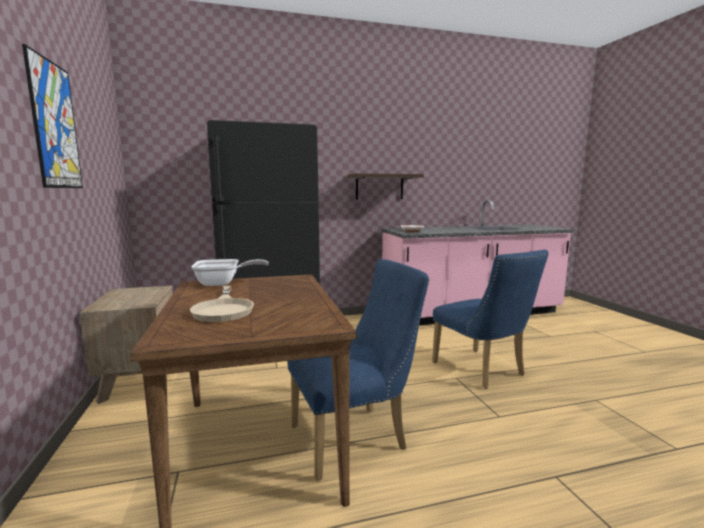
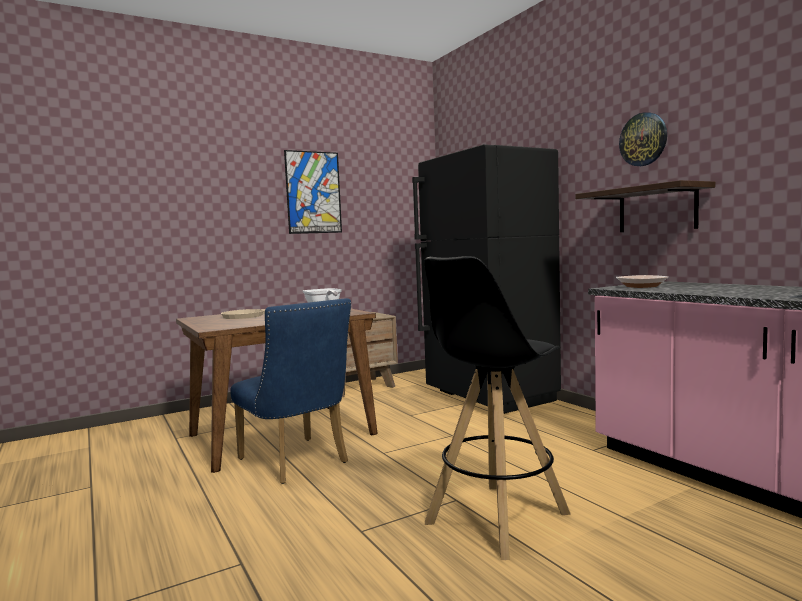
camera: 75 degrees right, 5 degrees down
(371, 144) = (643, 139): none -> wall clock
(483, 371) = (496, 519): blue chair -> black stool

